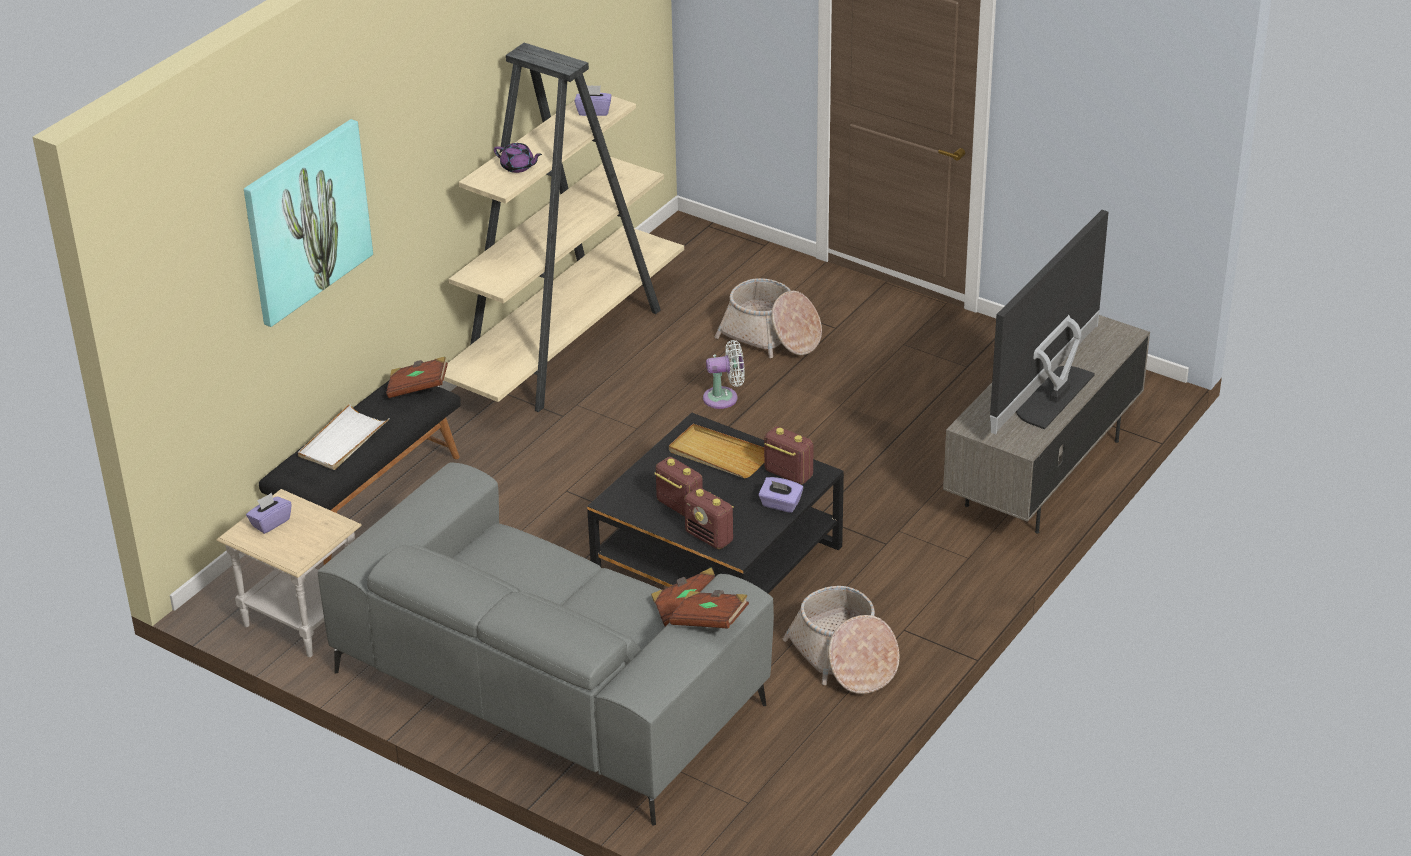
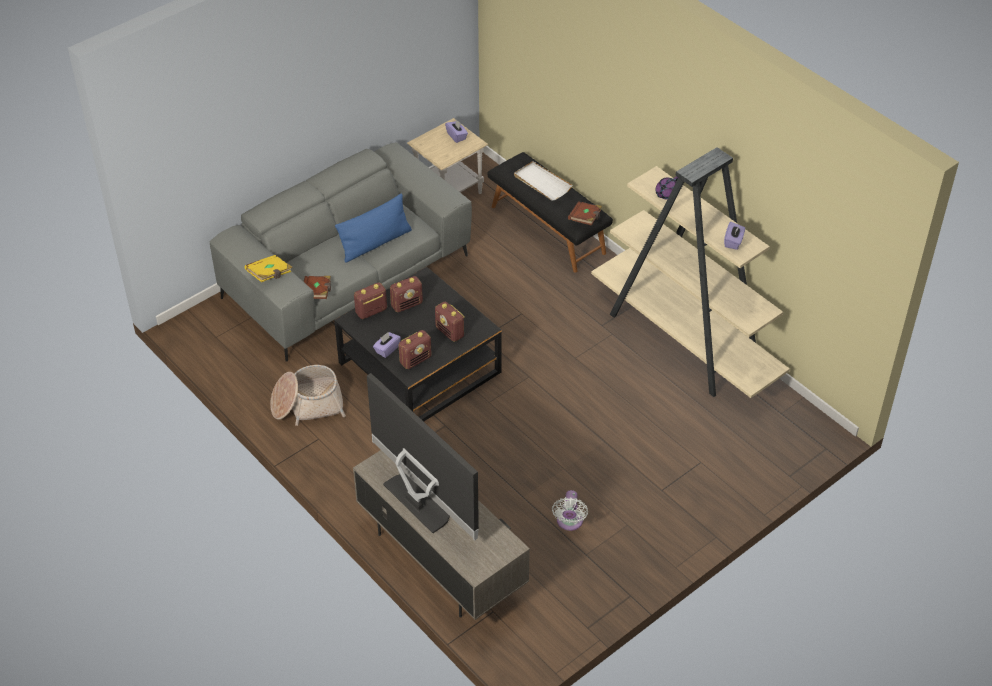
camera: 105 degrees right, 10 degrees up
(306, 221) = (578, 69): picture -> none
(547, 575) = (375, 243): none -> blue pillow
(709, 621) = (269, 275): brown book -> yellow book
(718, 455) = (450, 332): beige tray -> radio
(724, 398) = (594, 408): white fan -> white fan (569, 522)
(771, 336) = (661, 450): basket -> none

